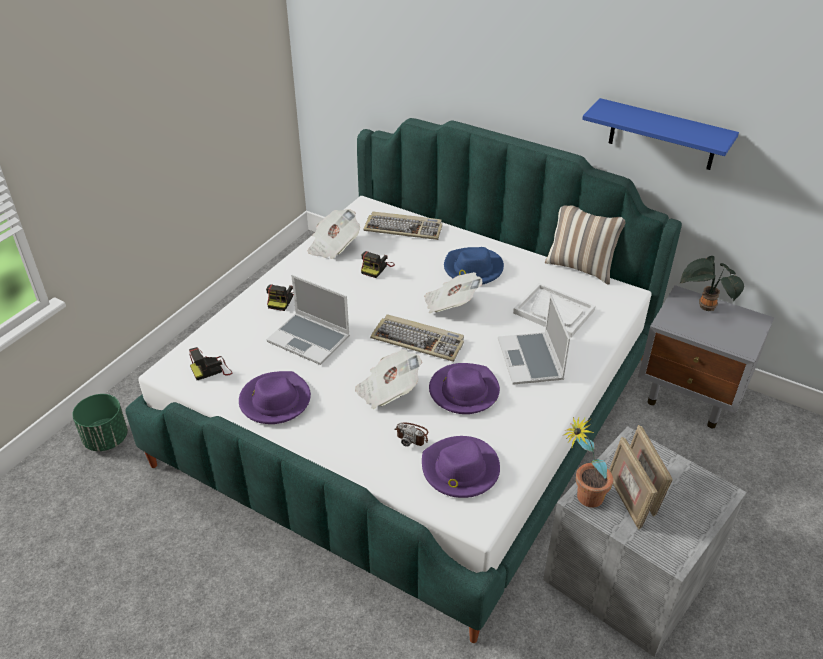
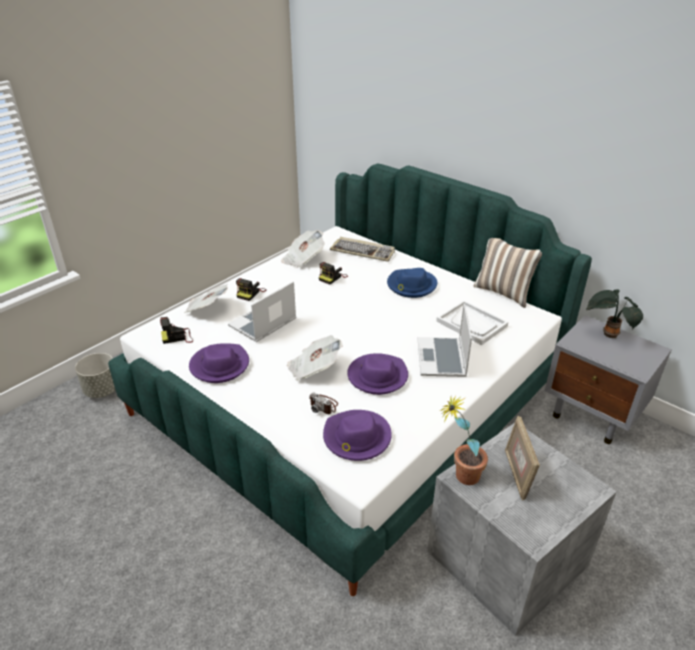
camera: 10 degrees right, 5 degrees down
(106, 439) = (102, 390): green planter -> grey planter
(310, 339) = (262, 323): laptop -> laptop turned 90 degrees clockwise
(419, 340) = (351, 333): keyboard -> none
(450, 304) = (385, 309): newspaper -> newspaper (207, 309)
(626, 500) = (500, 483): picture frame -> none
(662, 135) = (578, 179): blue shelf -> none

